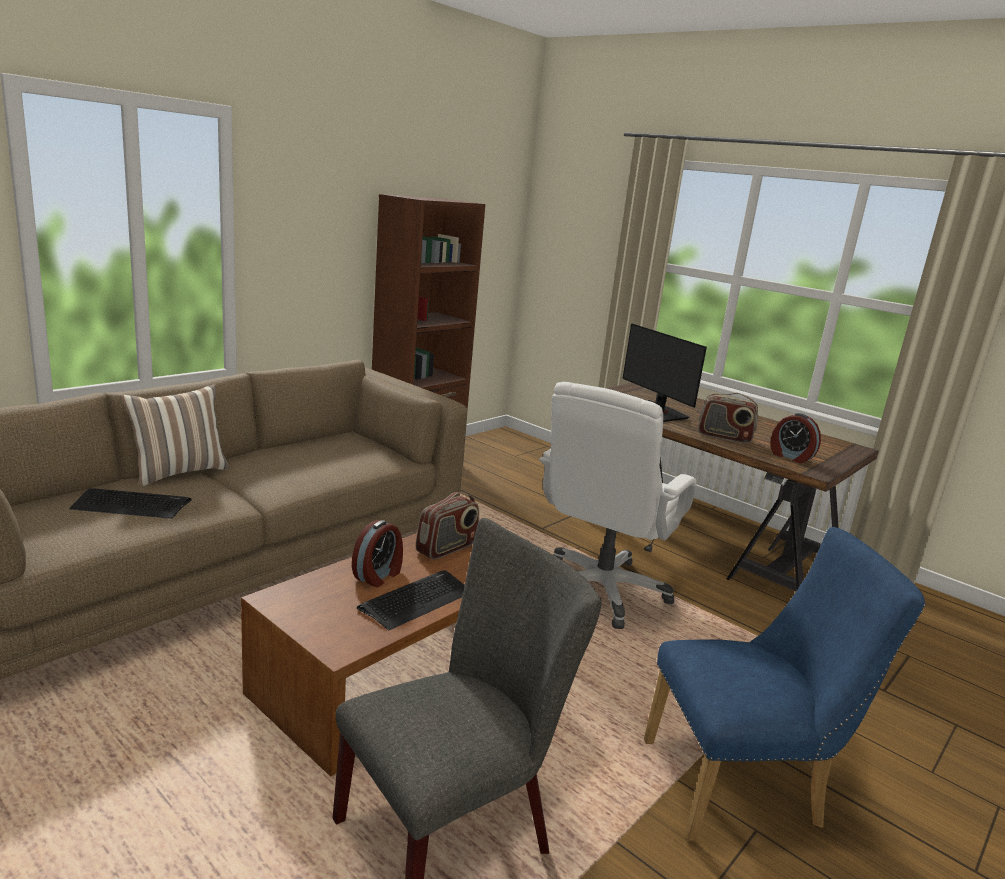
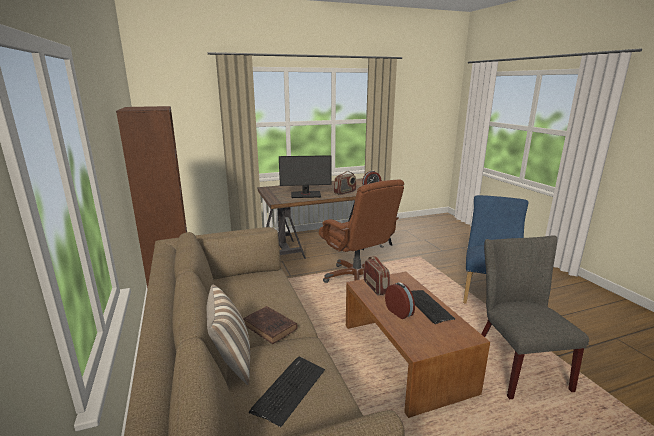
camera: 60 degrees left, 0 degrees up
(253, 478) = (271, 327): none -> brown book
(601, 590) = (357, 279): white office chair -> brown office chair

